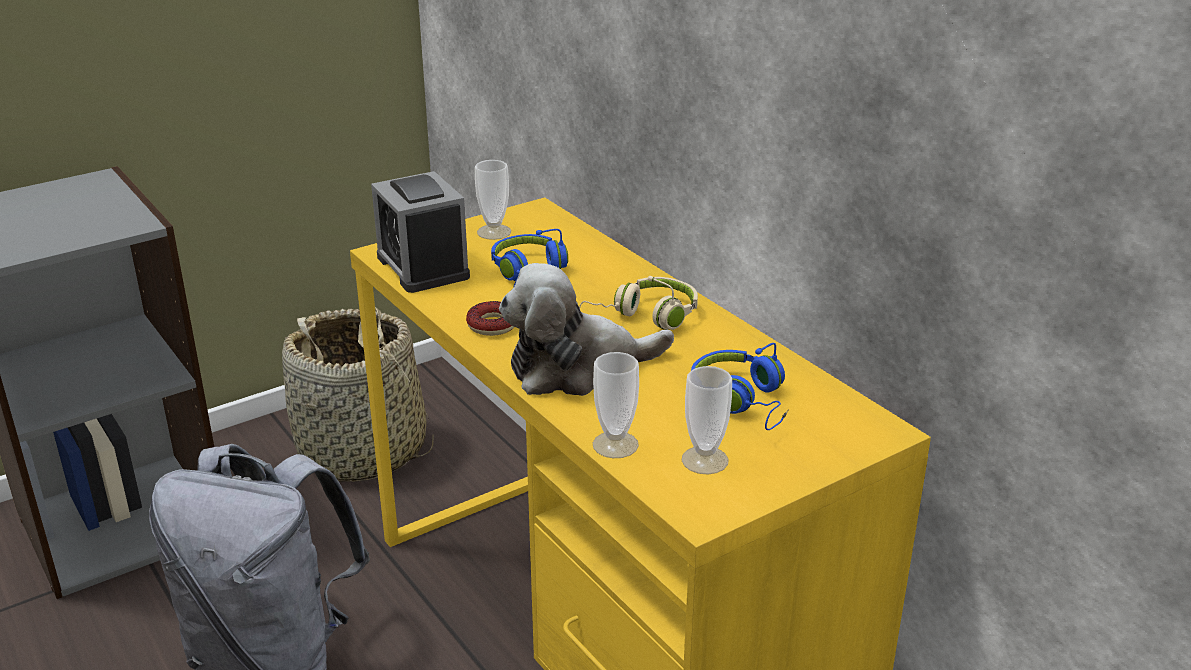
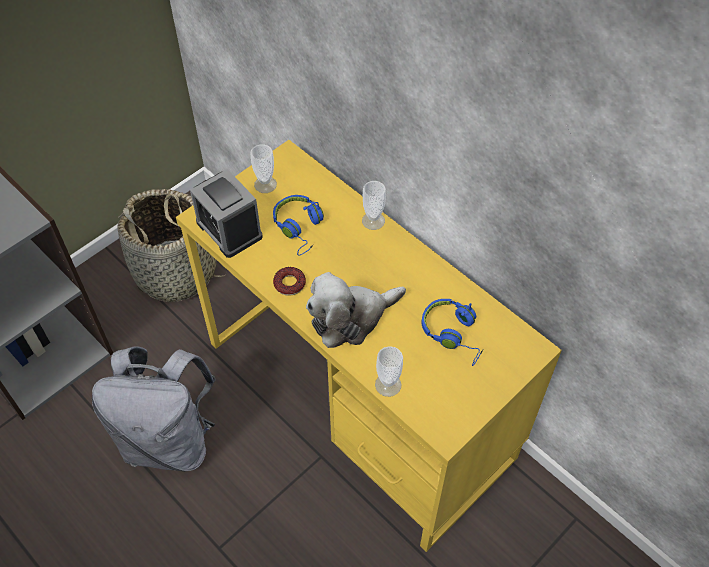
camera: 10 degrees left, 25 degrees up
(645, 318) = (381, 263): beige headphones -> none
(705, 460) = (440, 390): cup -> cup (373, 221)

